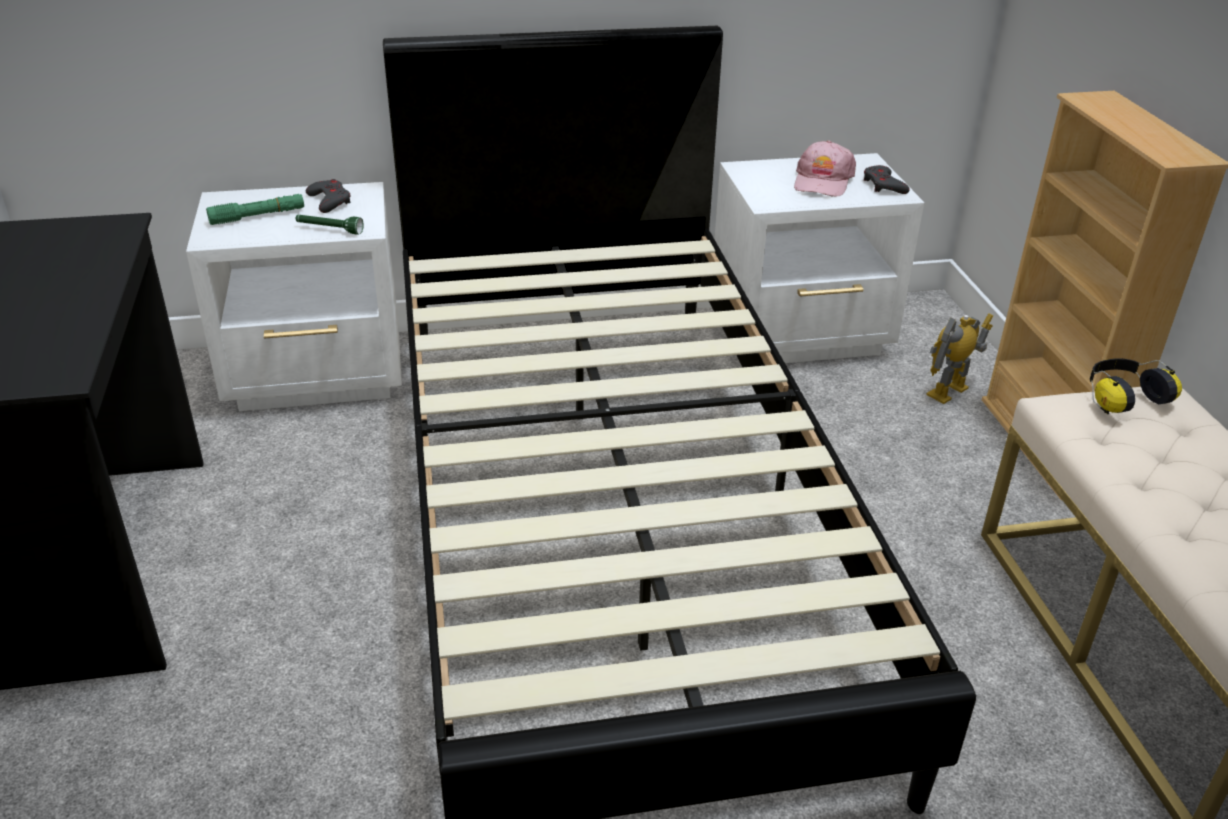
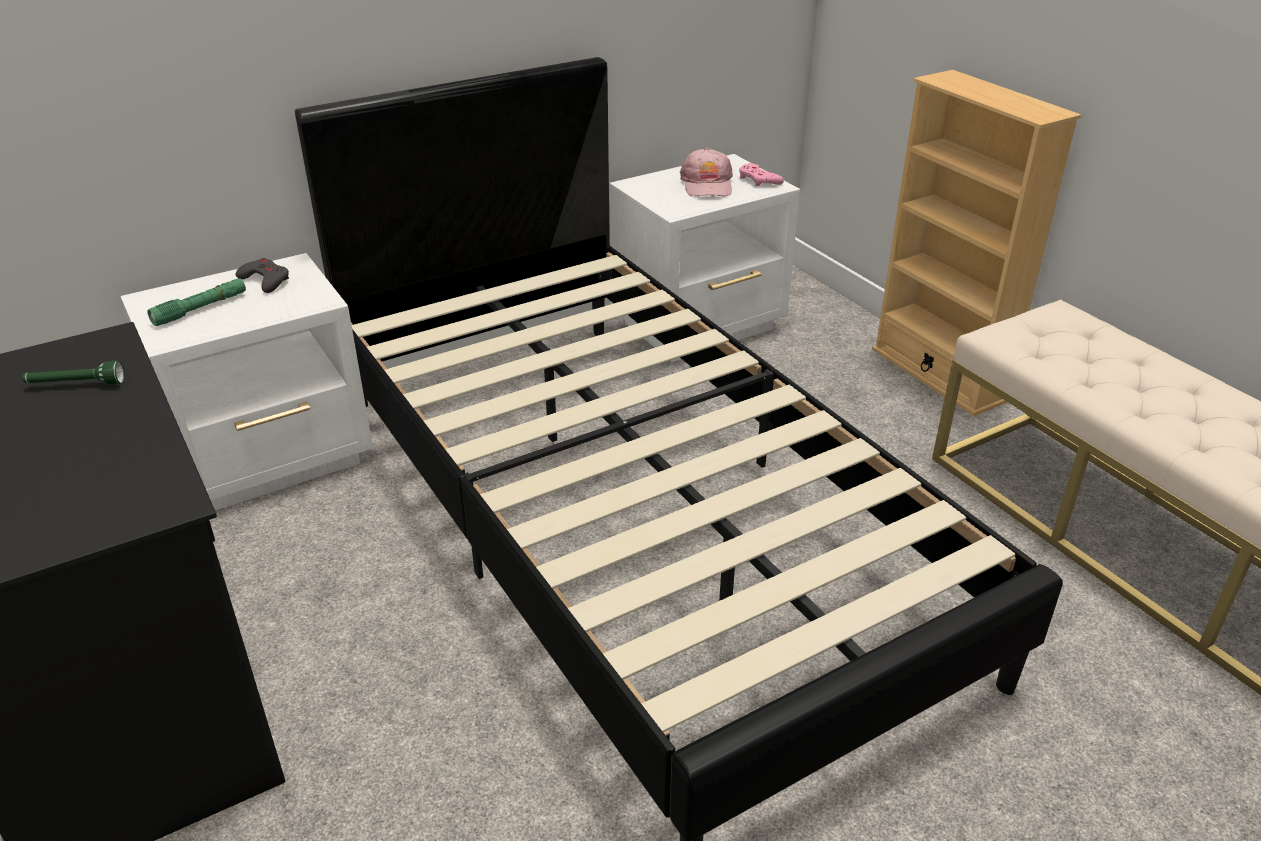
camera: 20 degrees left, 0 degrees up
(329, 230) = (285, 308): green flashlight -> green flashlight (75, 384)
(883, 185) = (758, 180): grey game controller -> pink game controller
(948, 392) = (843, 348): toy robot -> none
(1122, 398) = (1034, 319): headphones -> none

